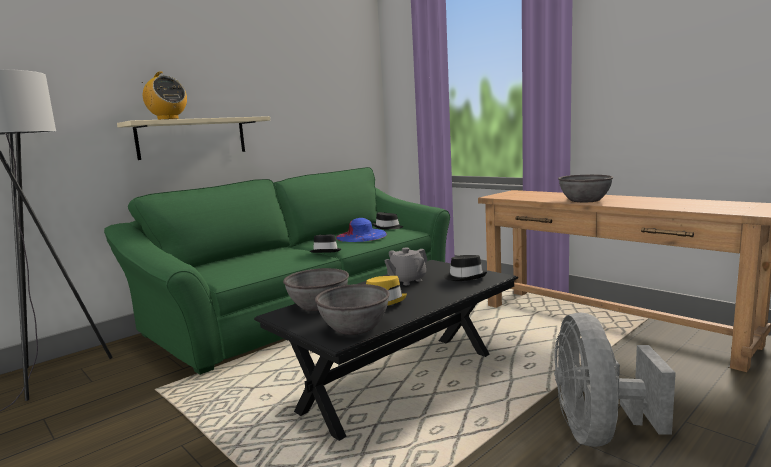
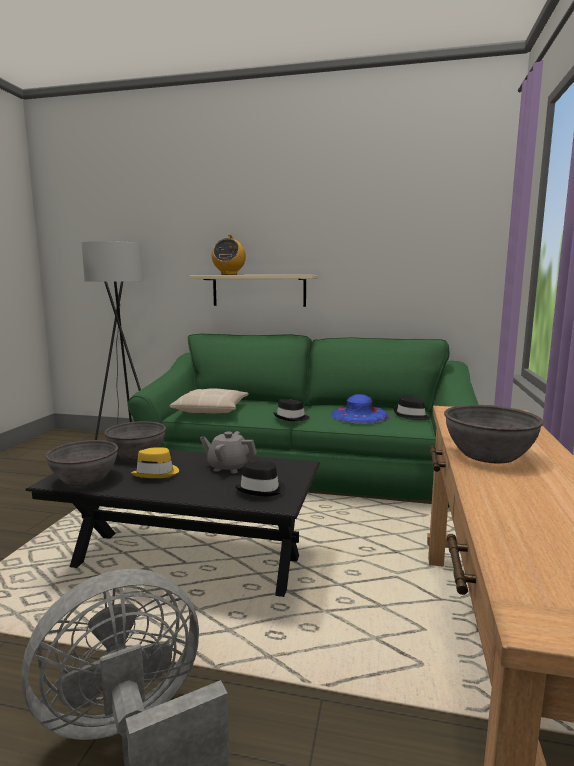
camera: 55 degrees right, 0 degrees up
(239, 268) = (211, 409): none -> beige pillow

